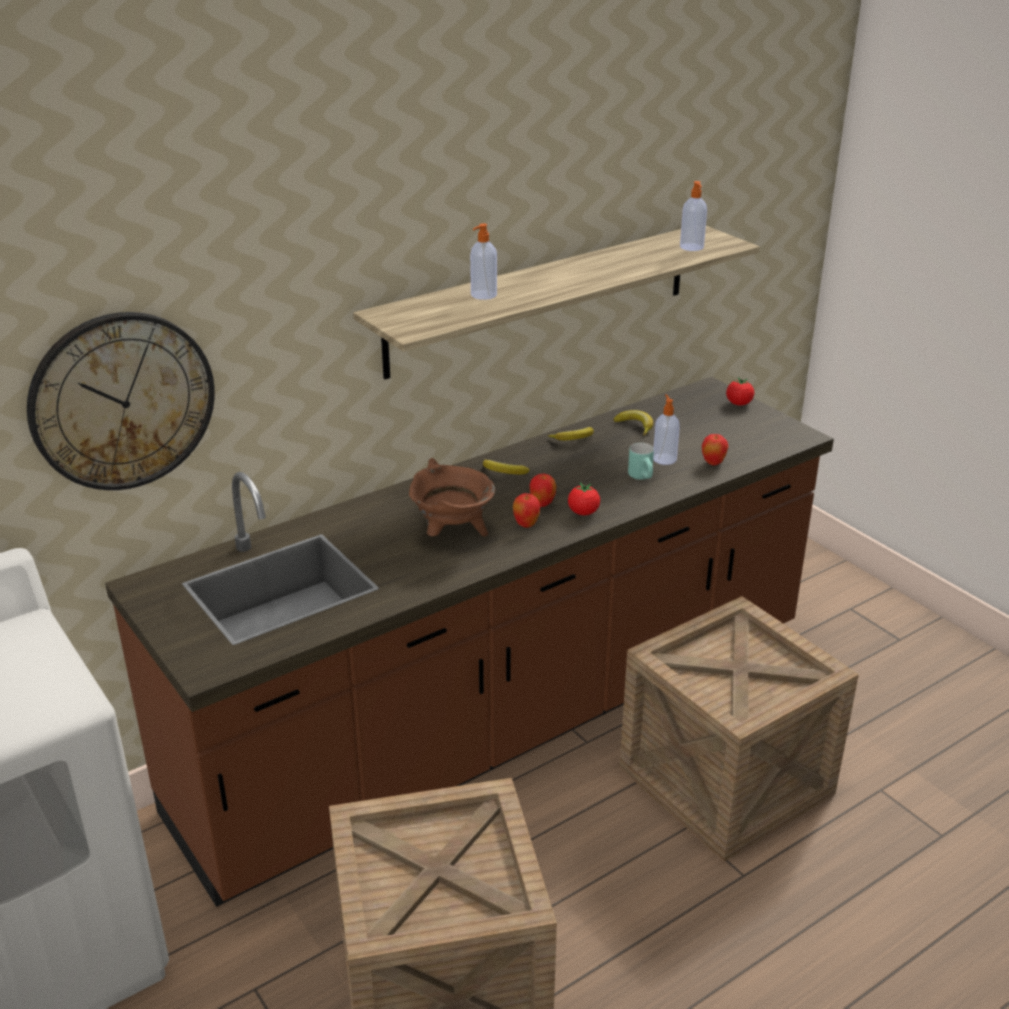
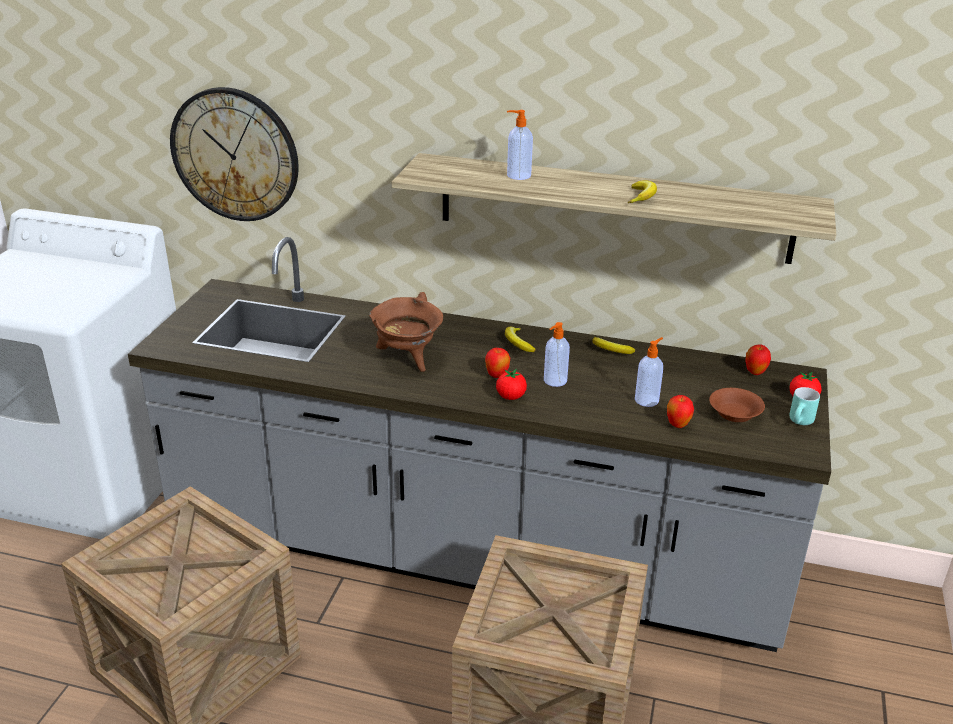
camera: 50 degrees right, 0 degrees up
(504, 721) = (472, 556): brown counter -> grey counter
(526, 525) = (459, 381): apple -> apple (755, 372)
(635, 426) = (677, 367): banana -> banana (641, 197)
(643, 477) = (602, 402): turquoise mug -> turquoise mug (801, 423)
(692, 247) = (767, 210): soap dispenser -> soap dispenser (554, 381)
(727, 436) = (735, 415): none -> brown bowl

